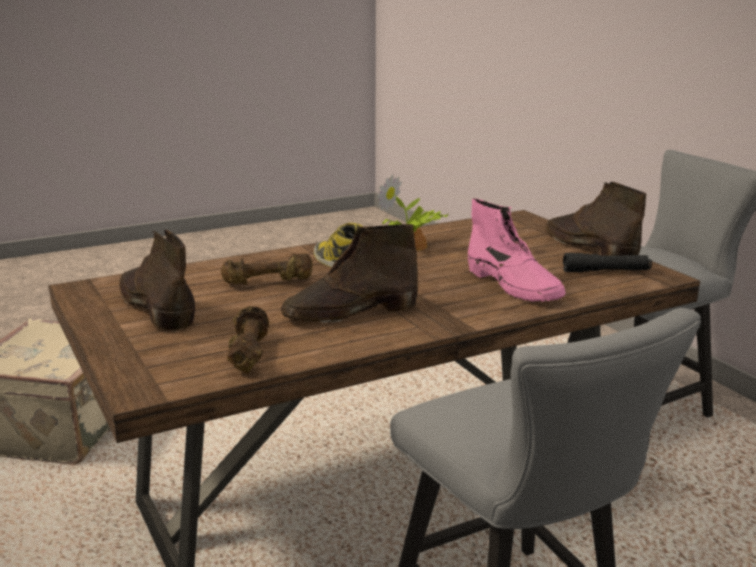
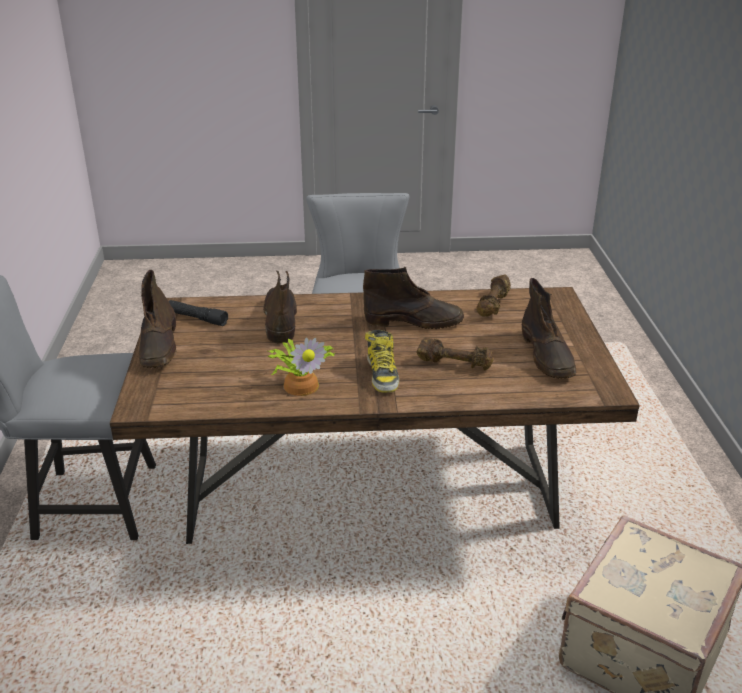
camera: 155 degrees left, 10 degrees up
(514, 286) = (280, 319): pink boot -> brown boot

